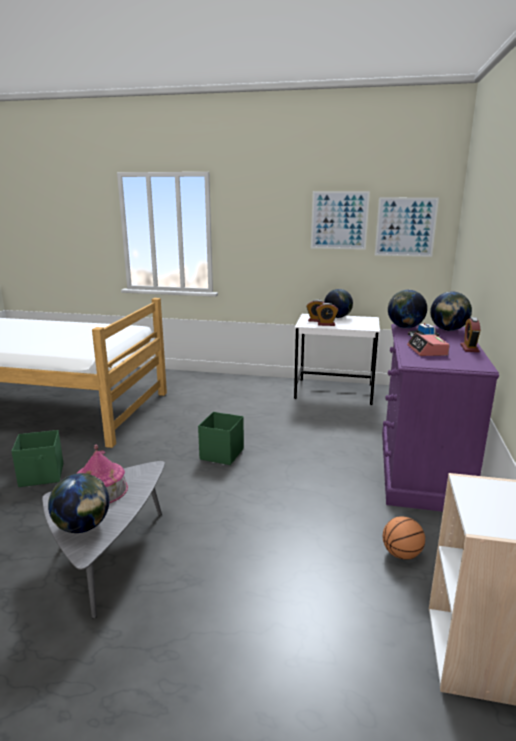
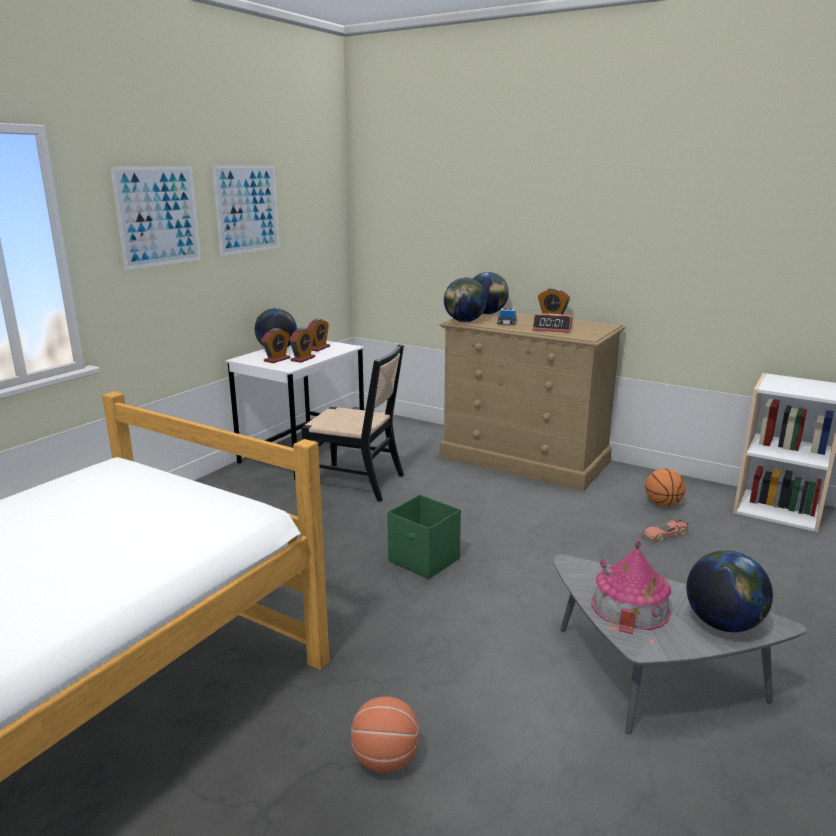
camera: 70 degrees left, 0 degrees up
(42, 475) = (385, 760): green storage box -> basketball
(308, 415) = (356, 483): none -> chair
(334, 557) = (665, 535): none -> toy car
(356, 323) = (318, 348): none -> alarm clock
(405, 227) = (310, 212): picture -> picture (158, 216)
(421, 468) = (524, 459): purple dresser -> beige dresser

